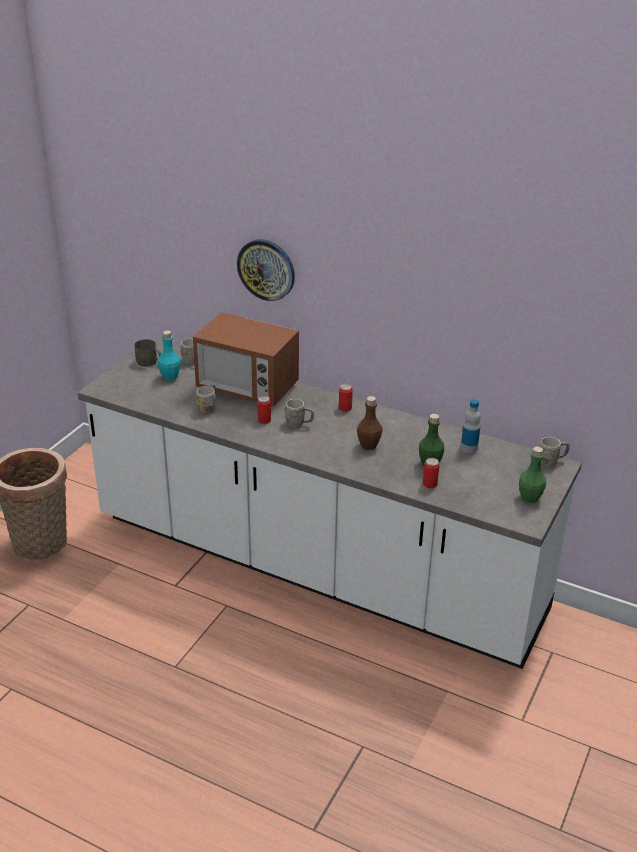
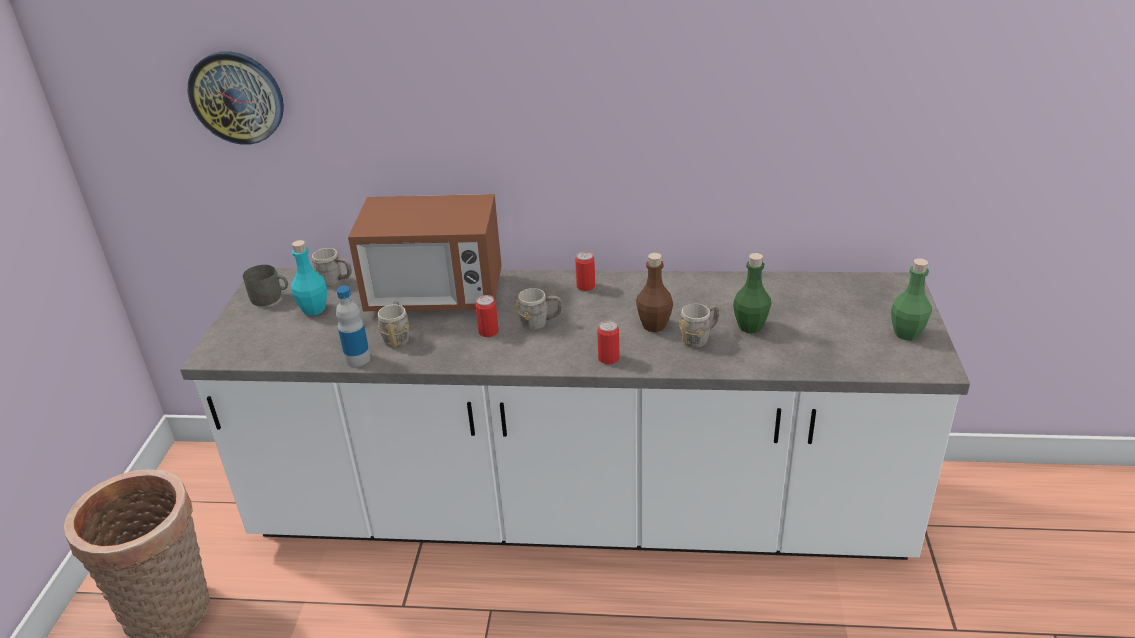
camera: 20 degrees left, 0 degrees up
(266, 269) = (426, 116): wall clock -> wall clock (237, 97)
(430, 484) = (773, 353): can -> can (608, 358)
(469, 448) = (780, 293): bottle -> bottle (357, 359)
(551, 461) = (888, 281): grey mug -> grey mug (699, 338)

